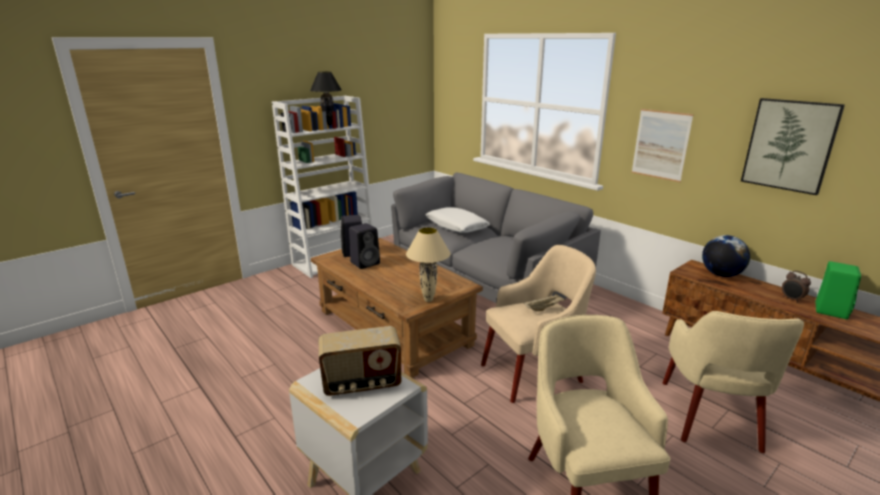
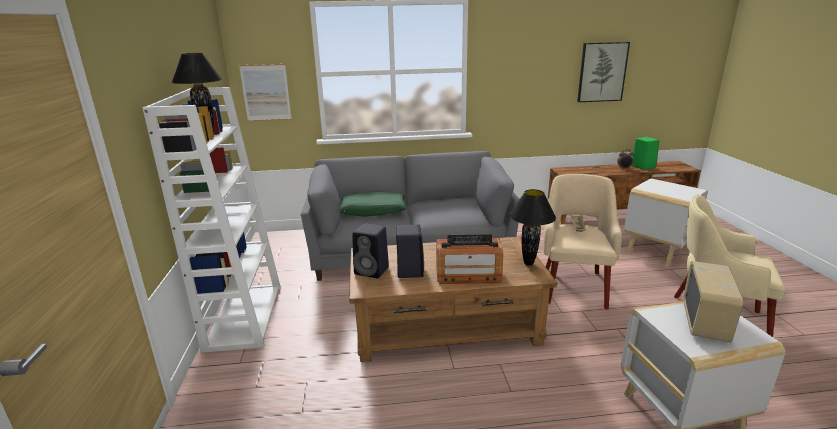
camera: 55 degrees left, 0 degrees up
(380, 283) = (468, 275): none -> radio
(428, 300) = (528, 263): beige table lamp -> black table lamp
(456, 226) = (373, 211): white pillow -> green pillow
(660, 145) = (518, 88): picture -> picture (266, 93)
(710, 417) = (657, 251): beige armchair -> white side table
(721, 275) = (580, 169): globe -> none

